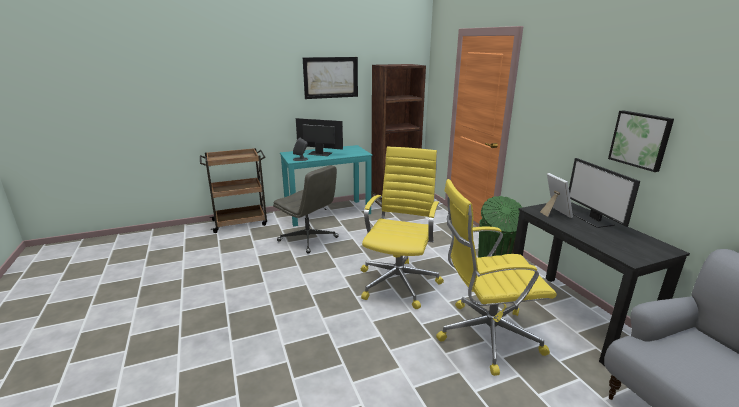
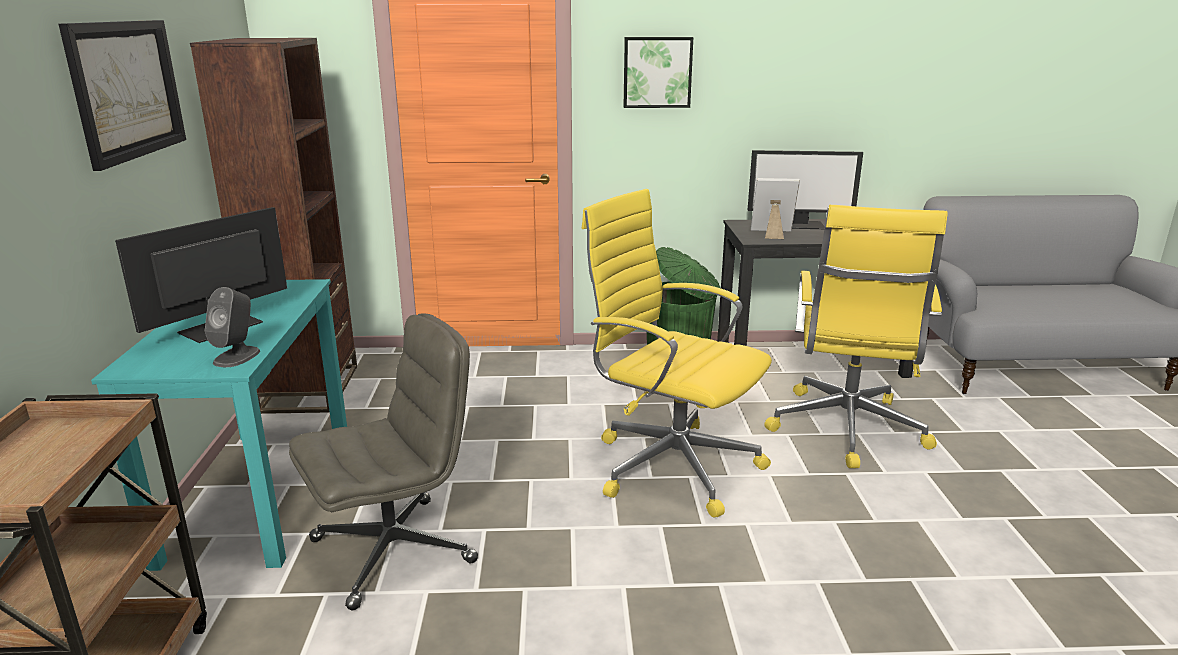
camera: 70 degrees left, 0 degrees up
(640, 140) = (818, 106): picture -> picture (657, 72)

